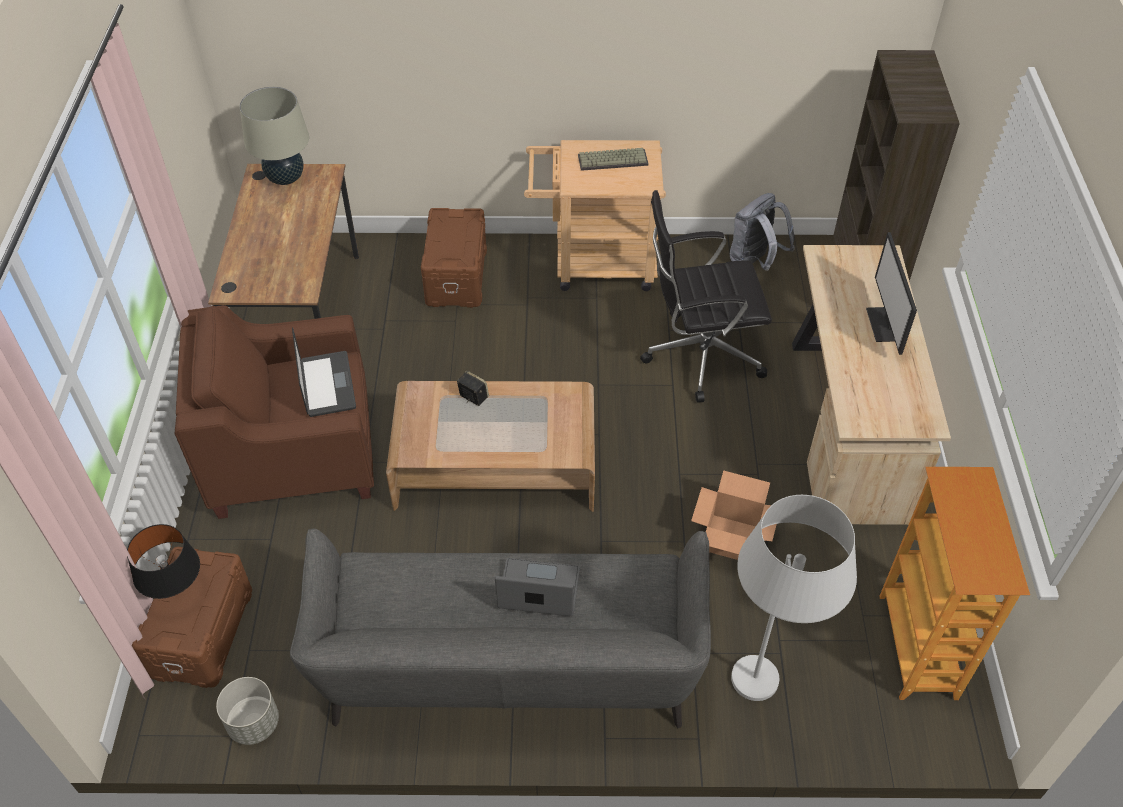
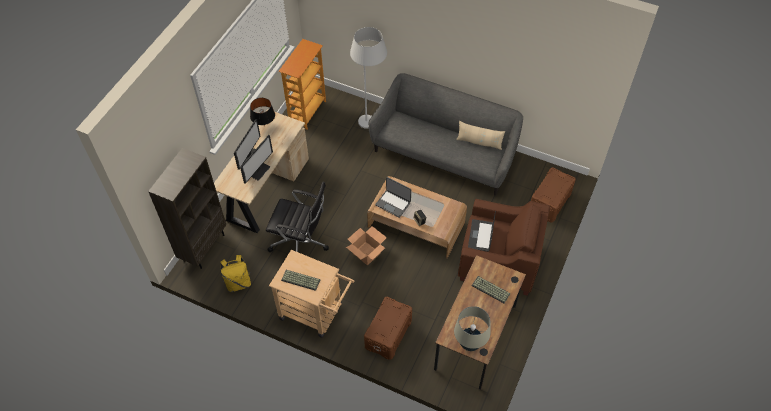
camera: 155 degrees left, 5 degrees up
(177, 592) = (557, 191): black table lamp -> black table lamp (264, 126)
(253, 723) = (537, 166): grey planter -> none
(272, 257) = (490, 290): none -> keyboard
(407, 622) = (479, 142): none -> beige pillow
(538, 591) = (431, 135): laptop -> laptop (393, 203)
(732, 538) = (342, 165): cardboard box -> cardboard box (366, 253)
(755, 262) = (238, 283): grey backpack -> yellow backpack
(840, 304) = (259, 170): none -> monitor

